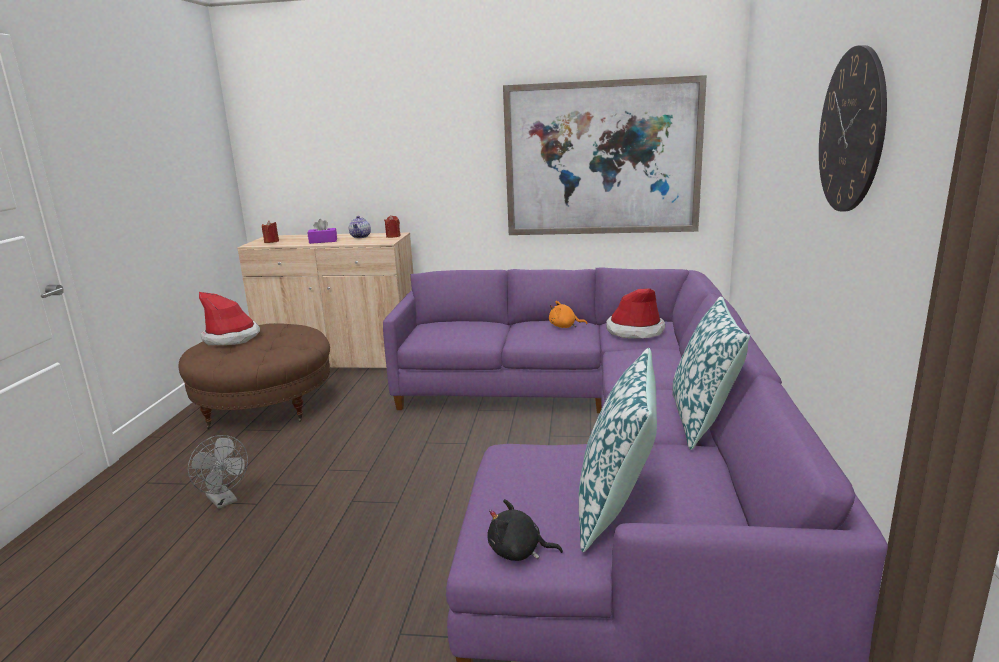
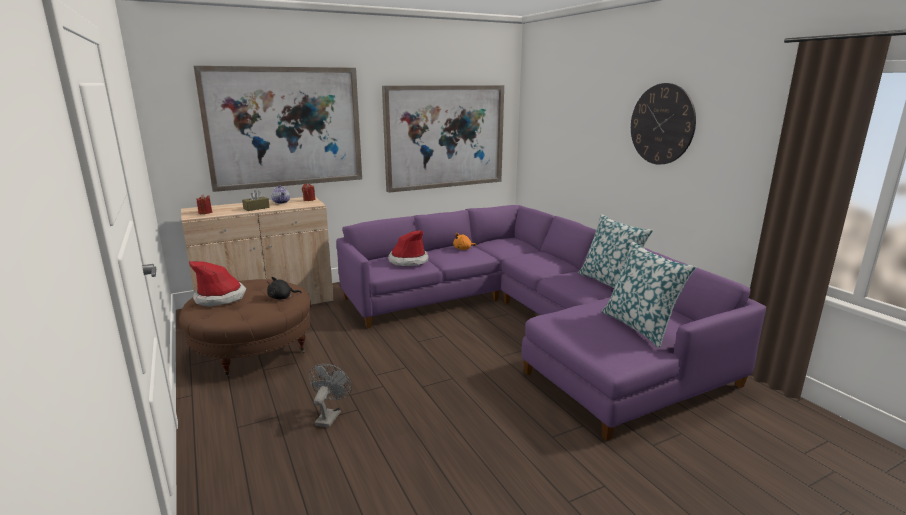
camera: 35 degrees left, 0 degrees up
(224, 501) = (329, 416): grey fan -> grey fan turned 90 degrees counterclockwise
(323, 241) = (256, 208): purple tissue box -> brown tissue box
(377, 144) = (284, 127): none -> picture
(518, 552) = (629, 358): black plush toy -> black plush toy (282, 298)
(635, 331) = (506, 245): hat -> hat (408, 260)

